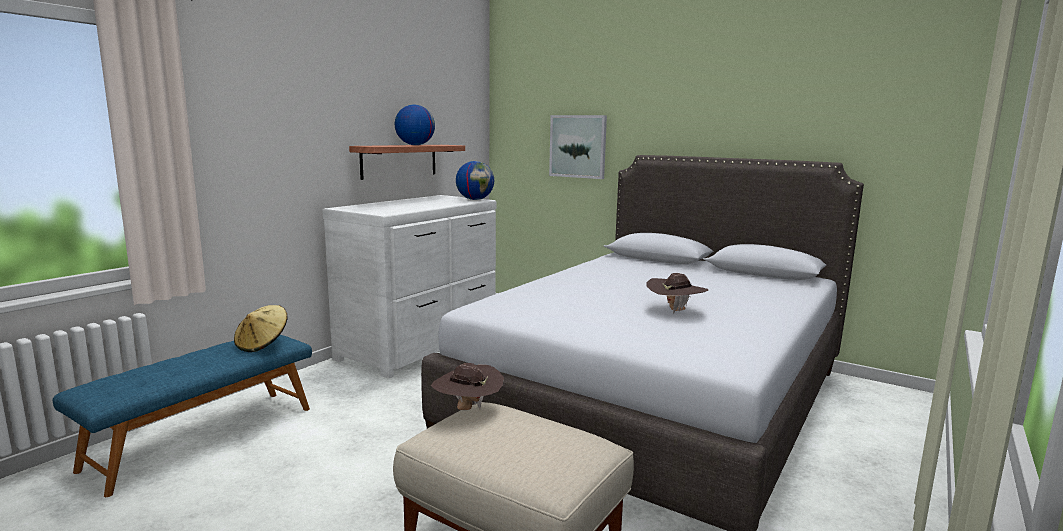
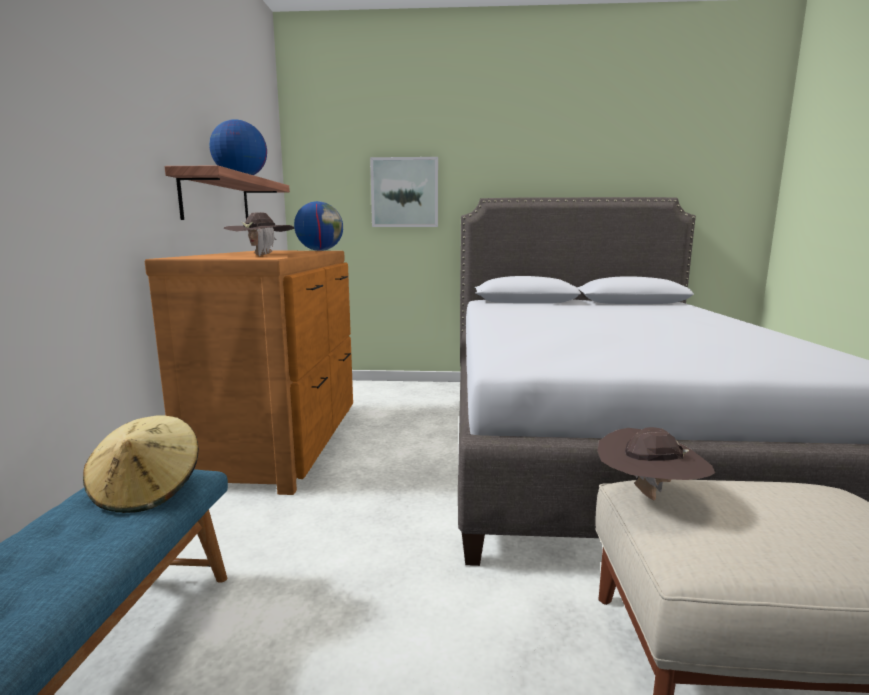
camera: 30 degrees left, 0 degrees up
(422, 345) = (283, 442): white dresser -> brown dresser
(675, 311) = (677, 334): brown hat -> brown hat (261, 256)

